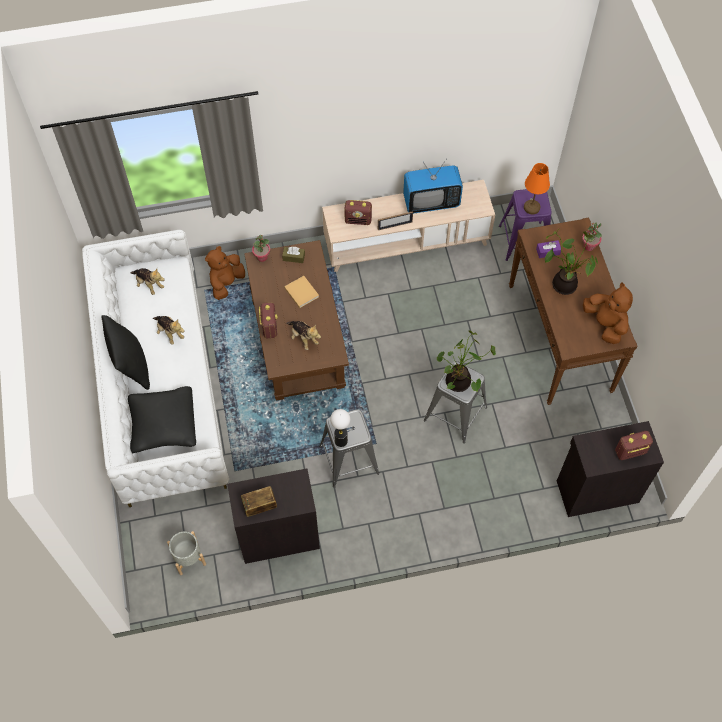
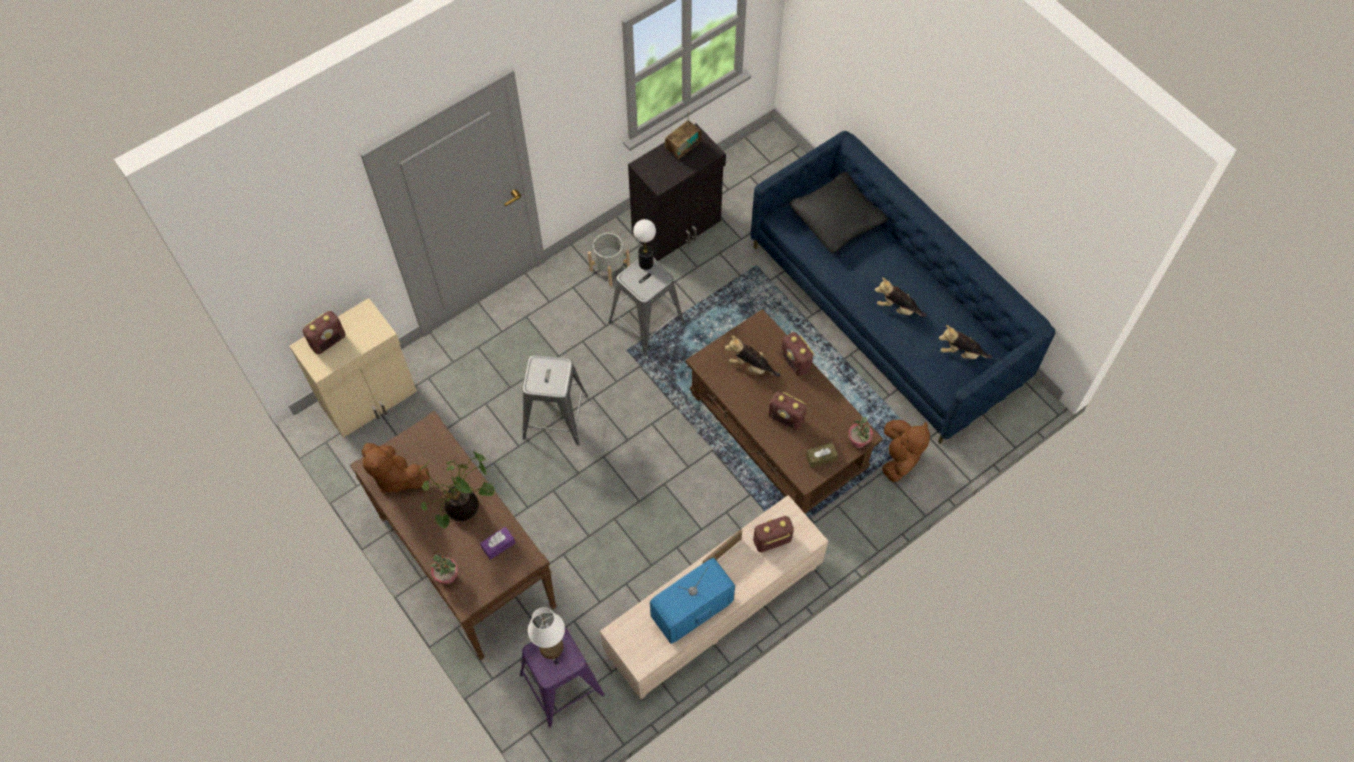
camera: 155 degrees right, 0 degrees up
(131, 366) = (910, 258): black pillow -> none
(162, 386) = (886, 313): white sofa -> blue sofa
(188, 557) = (749, 177): grey planter -> grey planter (610, 269)
(301, 291) = (786, 418): beige book -> radio
(459, 383) = (548, 372): potted plant -> none
(532, 208) = (550, 646): orange table lamp -> white table lamp
(596, 490) = (370, 399): black cabinet -> beige cabinet

